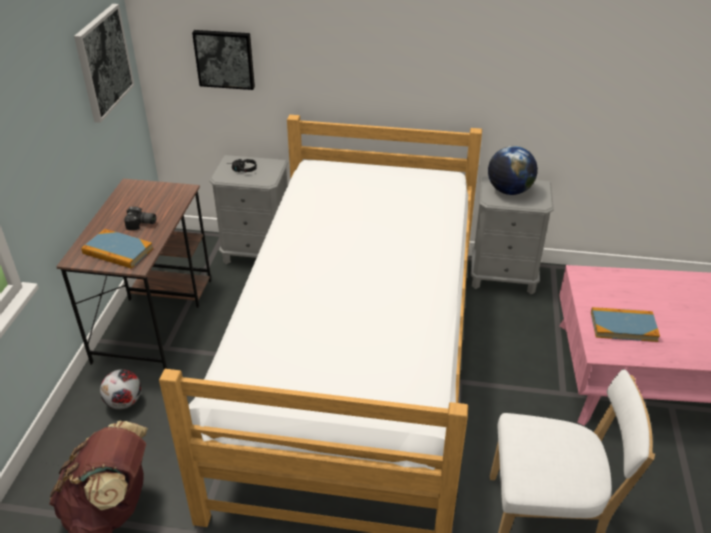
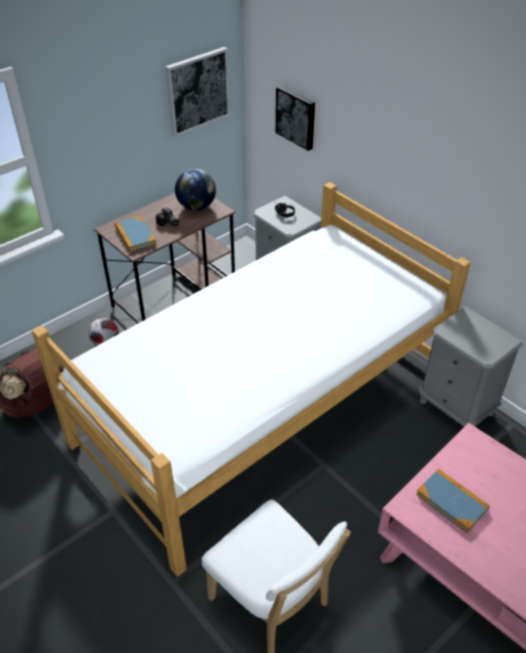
camera: 40 degrees right, 5 degrees up
(509, 191) = (471, 331): globe -> globe (196, 207)

